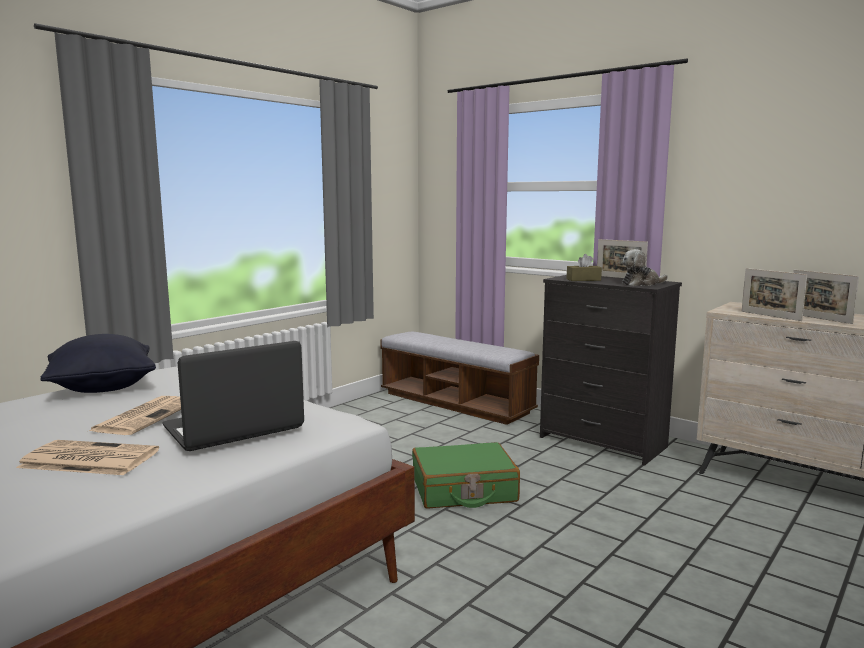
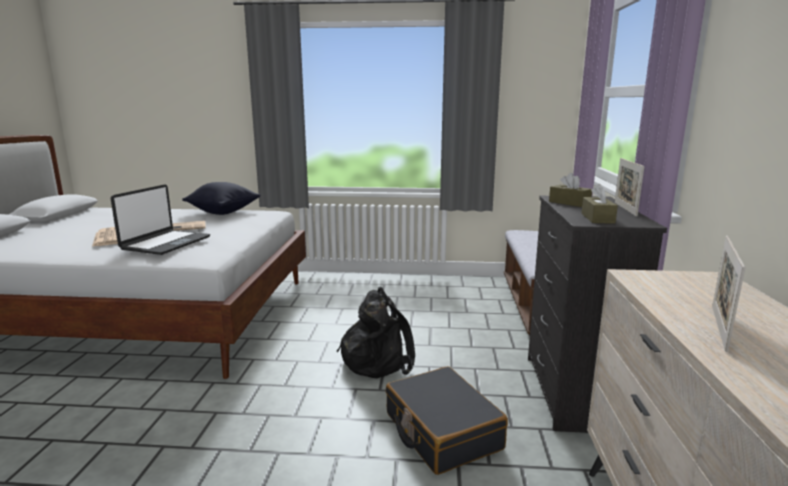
camera: 55 degrees right, 5 degrees up
(234, 428) = (165, 243): laptop -> laptop turned 90 degrees clockwise
(463, 490) = (377, 360): green suitcase -> black backpack
(612, 501) = (441, 431): none -> black suitcase
(641, 284) = (597, 218): plush toy -> brown tissue box
(770, 316) = (658, 298): picture frame -> none

